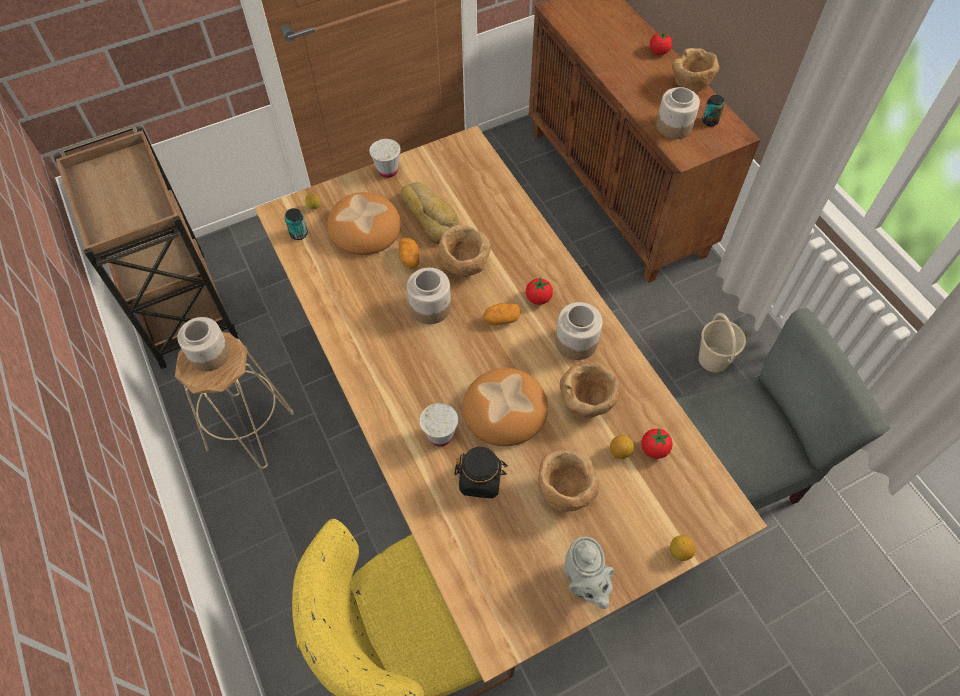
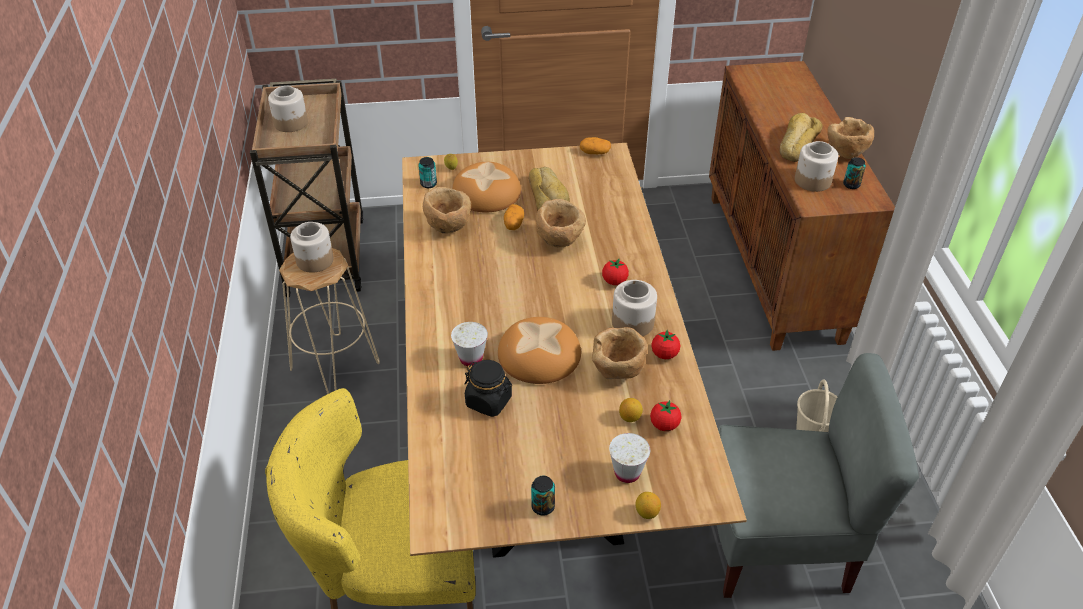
camera: 20 degrees right, 15 degrees down
(388, 171) = (529, 157): white cup -> white cup (627, 473)
(431, 307) = (513, 263): jar -> jar (291, 123)
(501, 319) = (572, 288): potato -> potato (595, 152)
(564, 491) = (561, 432): brown bowl -> brown bowl (448, 227)
(584, 581) = (543, 507): grey teapot -> can
(642, 85) = (797, 143): none -> bread
(659, 52) = (827, 122): tomato -> tomato (664, 354)

